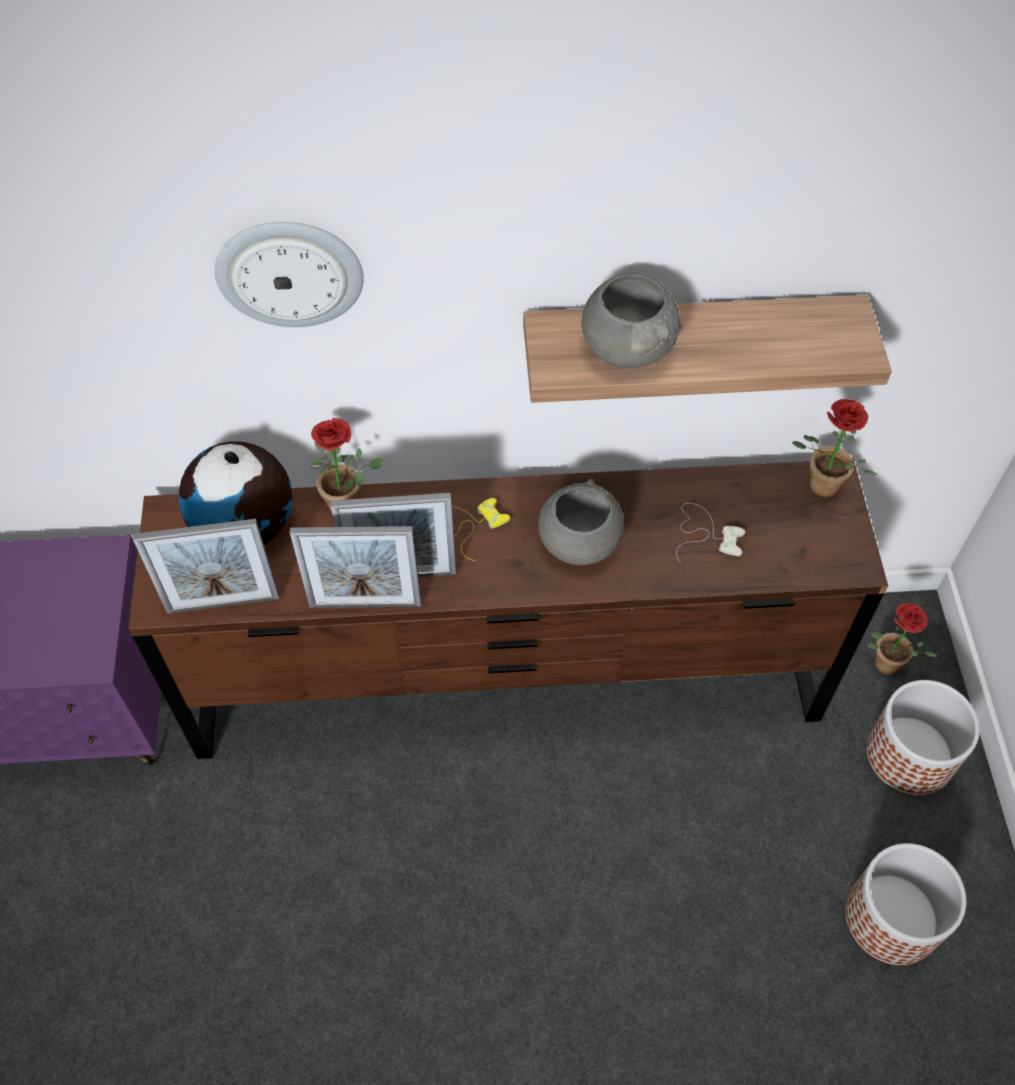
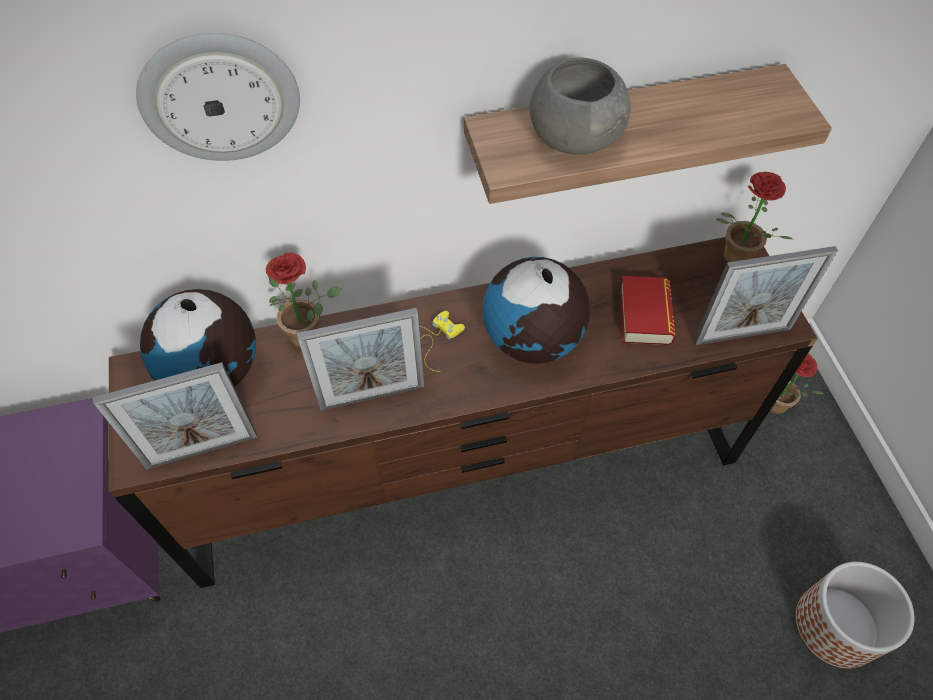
camera: 10 degrees left, 0 degrees up
(365, 604) = (342, 429): picture frame -> picture frame (742, 335)
(578, 543) = (532, 341): grey bowl -> globe
(705, 533) = (645, 315): white game controller -> book
(910, 754) = (814, 479): planter -> none

